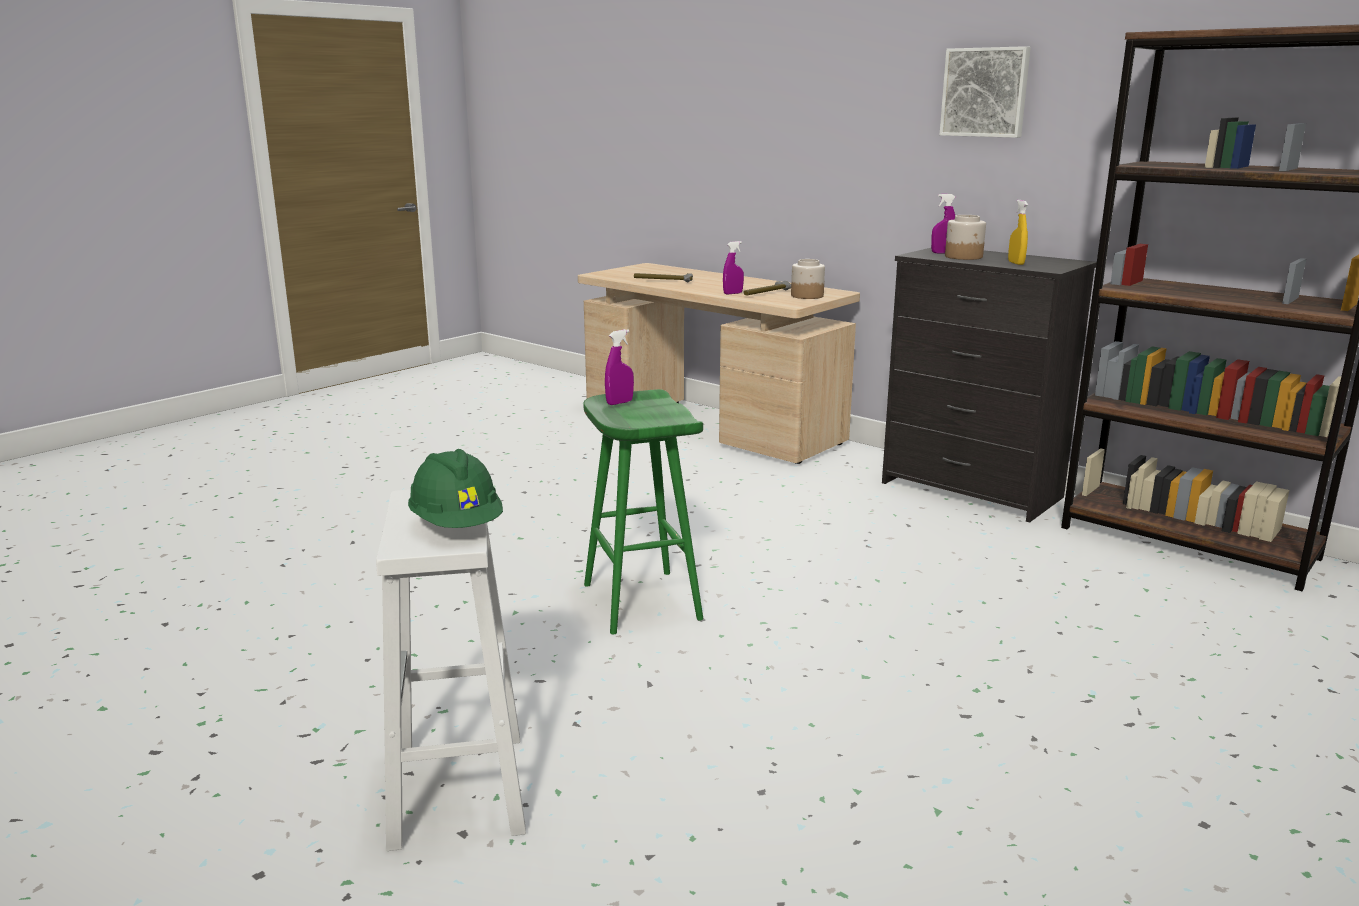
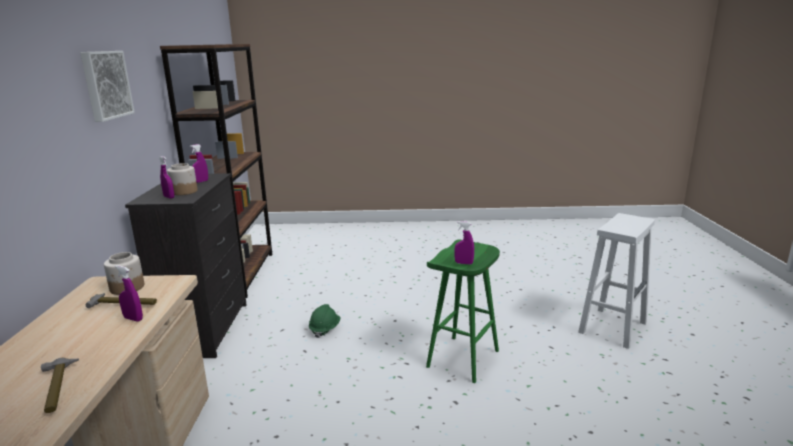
camera: 130 degrees left, 0 degrees up
(457, 525) = (620, 221): green hard hat -> green hard hat (325, 329)
(1016, 263) = (201, 181): yellow spray bottle -> purple spray bottle

